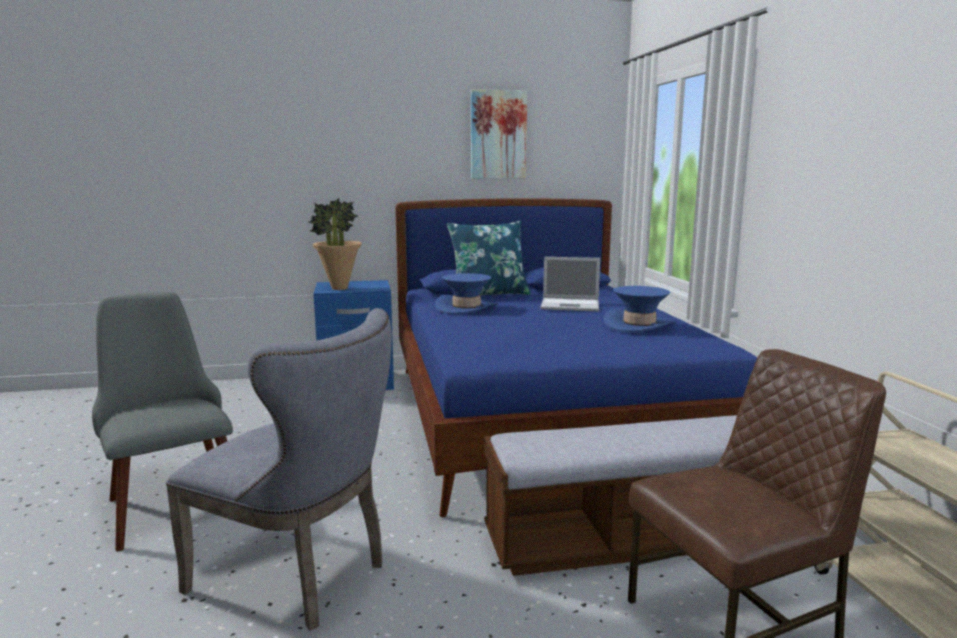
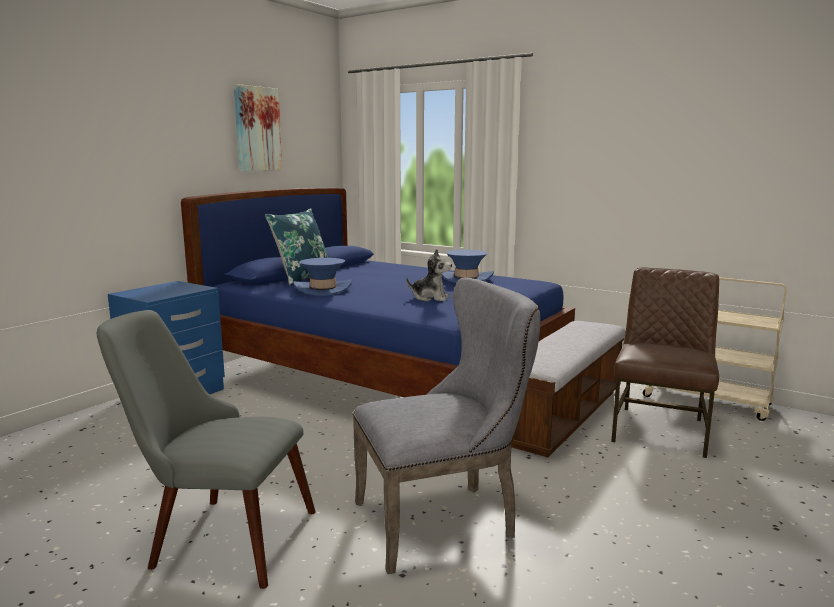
camera: 45 degrees left, 0 degrees up
(339, 288) = (159, 294): potted plant -> none
(519, 336) = (430, 298): none -> plush toy
(571, 305) = (388, 275): laptop -> none

